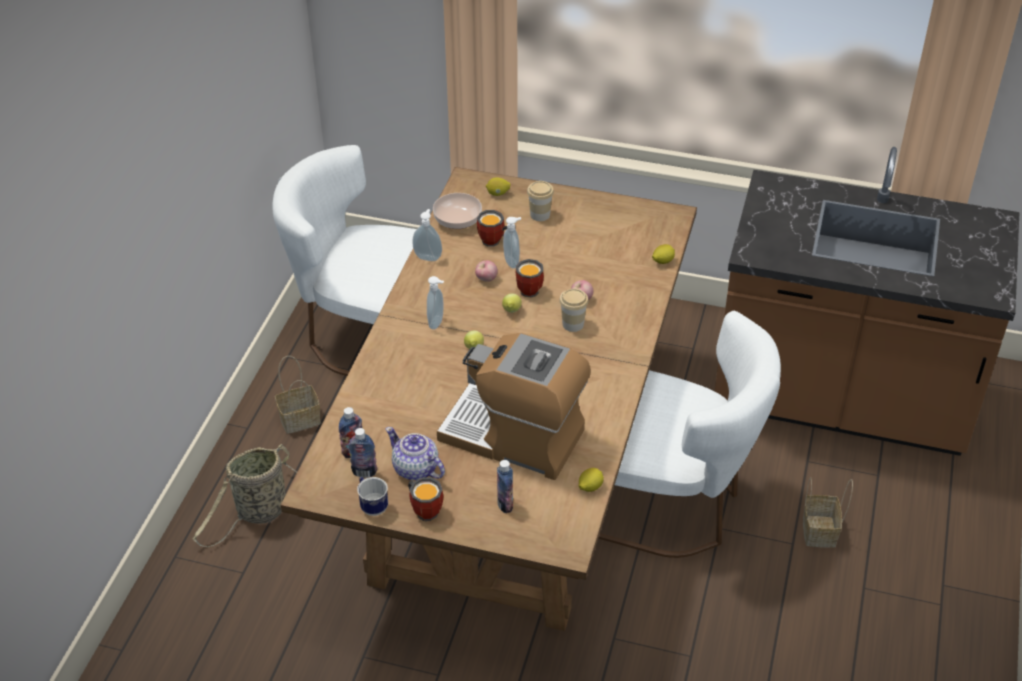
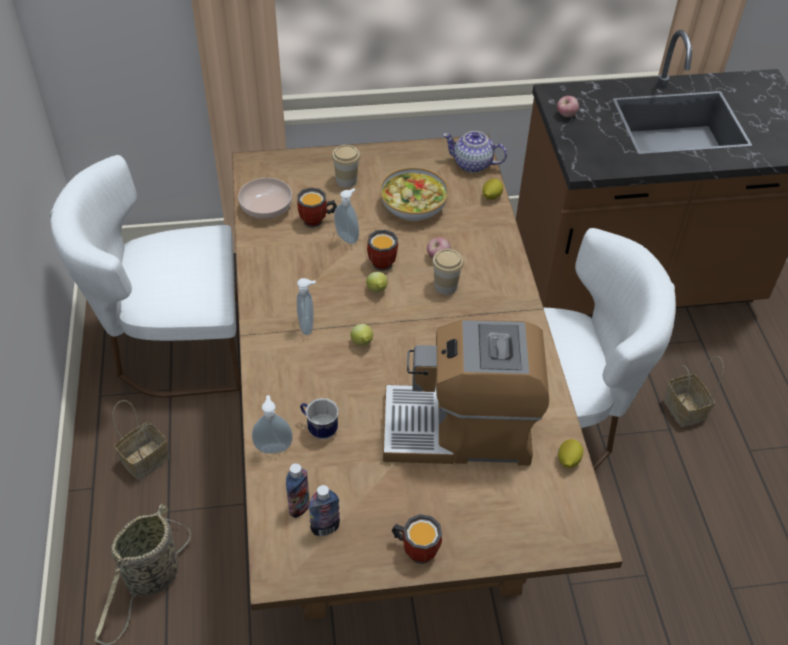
camera: 25 degrees left, 5 degrees up
(372, 505) = (356, 566): mug -> mug (319, 428)
(416, 469) = (379, 504): teapot -> teapot (473, 164)
(428, 257) = (258, 256): soap dispenser -> soap dispenser (273, 447)
(486, 279) = (331, 263): apple -> apple (566, 115)
(498, 194) = (292, 169): lemon -> none
(505, 504) = (496, 511): bottle -> none
(587, 251) = (414, 205): none -> bowl

